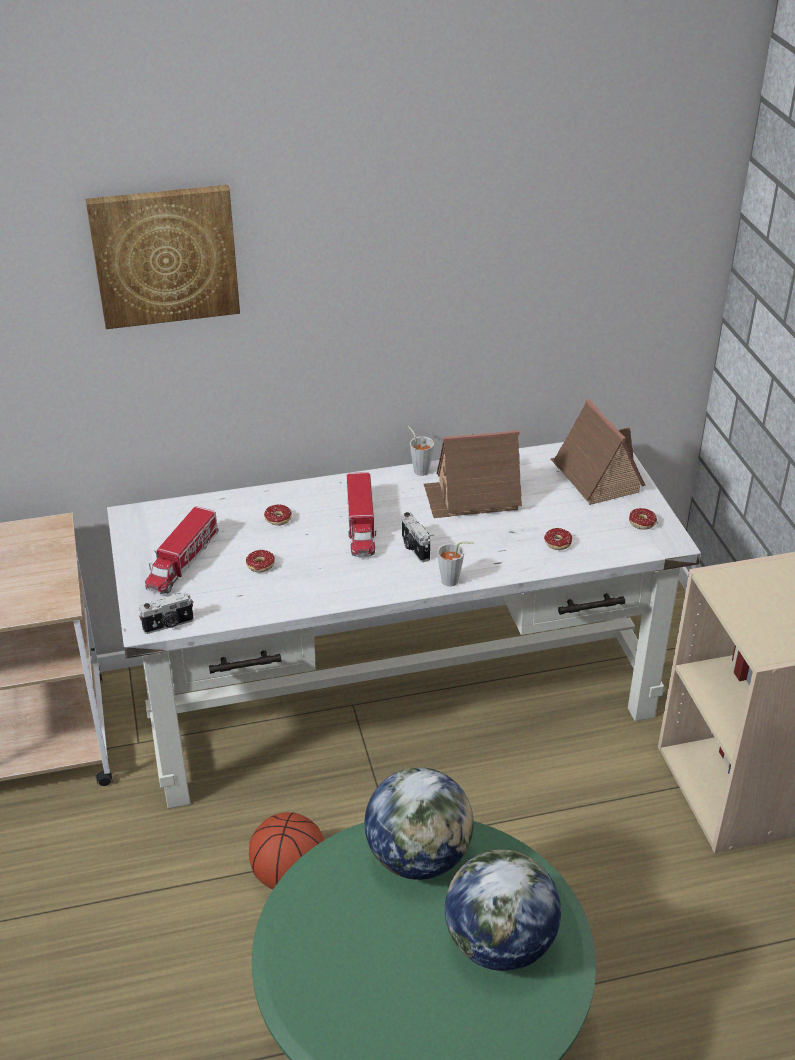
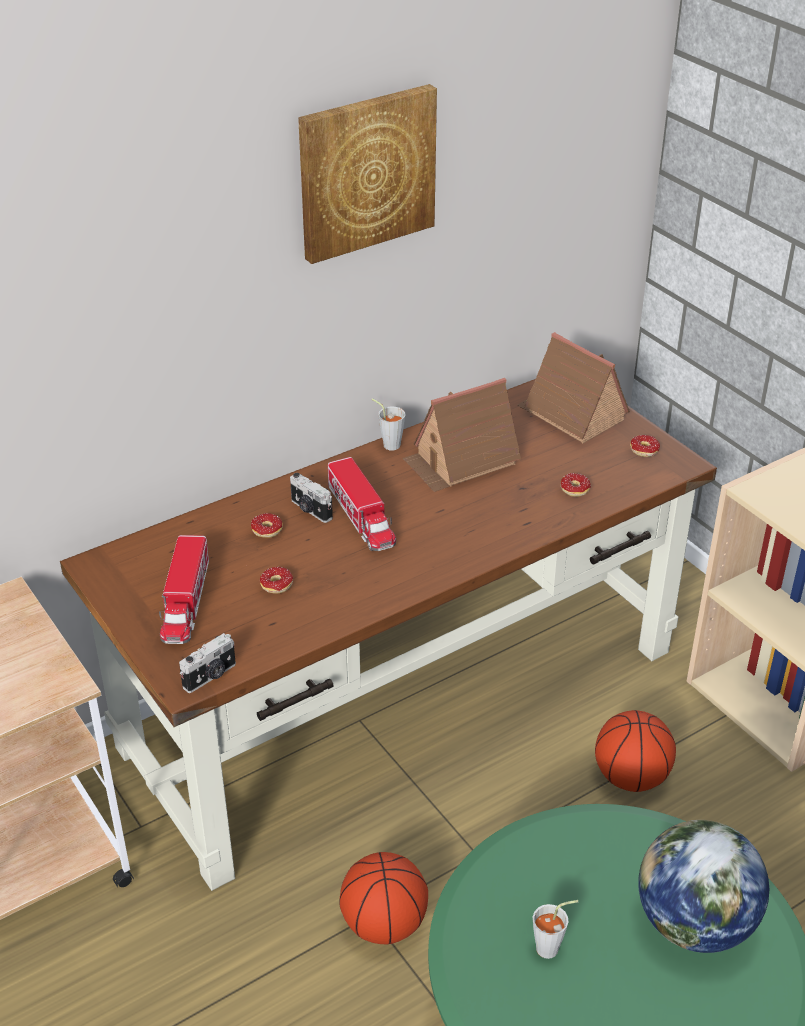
camera: 20 degrees left, 0 degrees up
(165, 255) = (110, 246): picture -> picture (366, 172)
(399, 694) = (403, 696): white desk -> brown desk
(414, 548) = (432, 528): camera -> camera (310, 510)
(418, 857) = (564, 858): globe -> none
(454, 581) = (493, 553): grey cup -> grey cup (552, 948)
(561, 816) = (630, 777): none -> basketball

